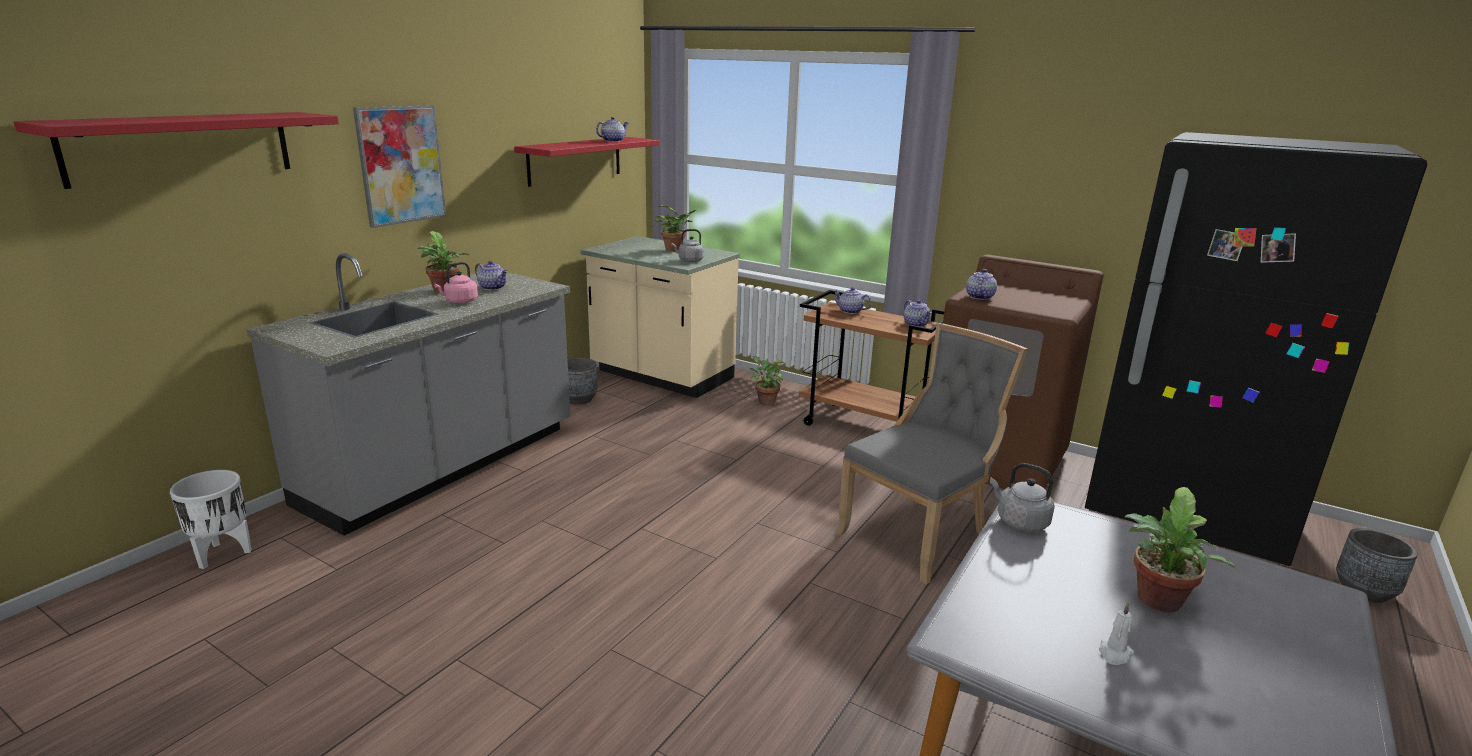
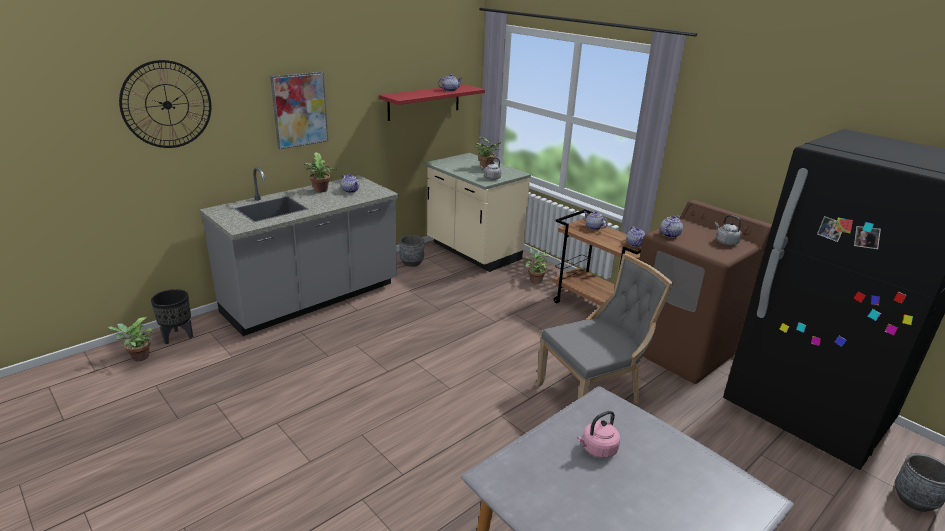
camera: 15 degrees right, 5 degrees up
(181, 147) = (167, 105): red shelf -> wall clock
(223, 554) = (178, 337): white planter -> black planter
(459, 301) = (325, 200): pink kettle -> pink kettle (597, 449)
(1019, 521) = (588, 409): grey kettle -> grey kettle (725, 242)
(1114, 654) = (582, 505): white candle -> none
(1157, 603) = (636, 480): potted plant -> potted plant (138, 358)

